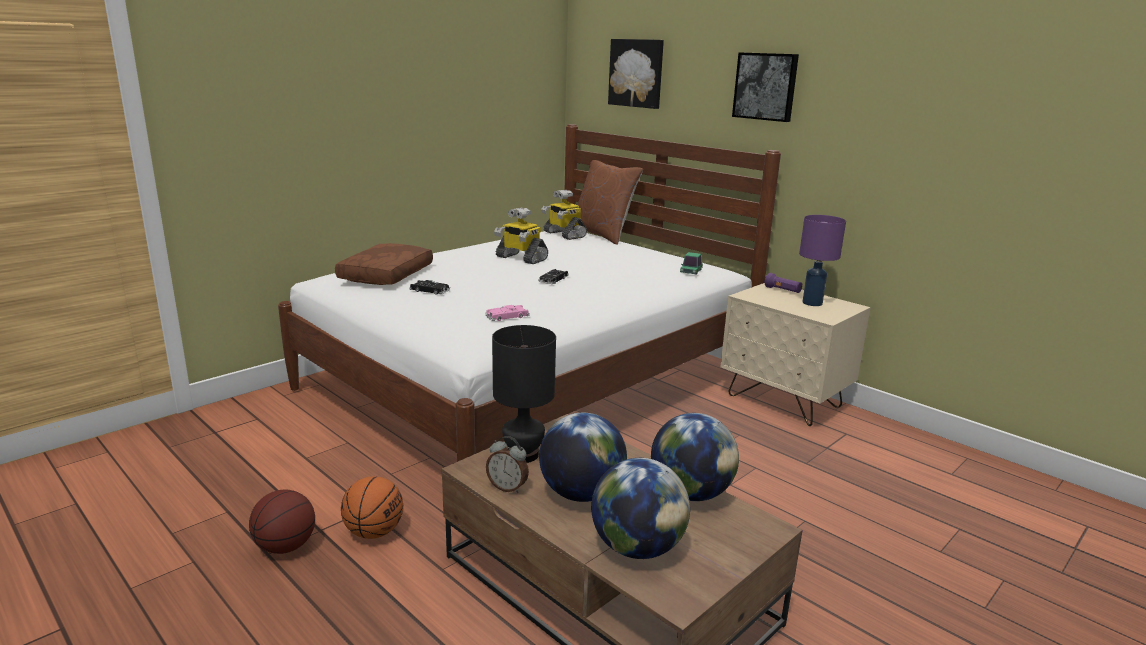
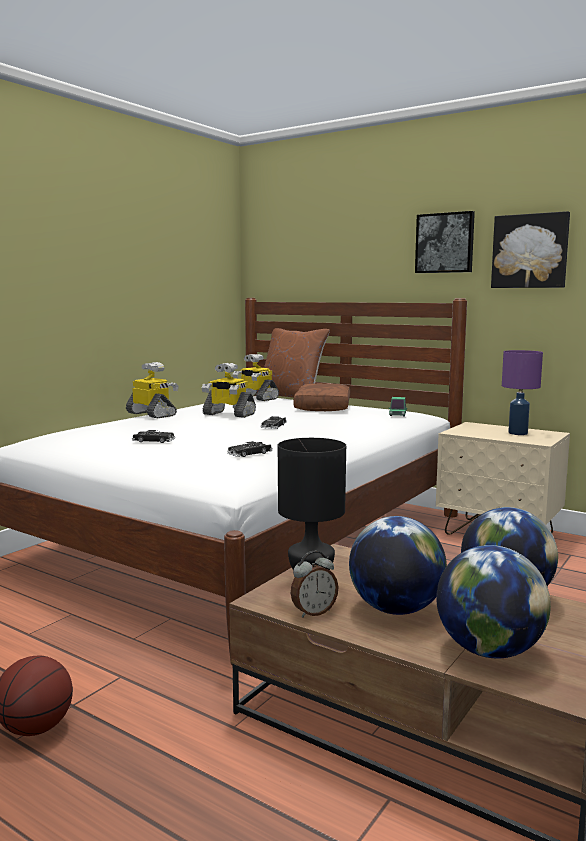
camera: 10 degrees left, 10 degrees down
(374, 532) = (138, 699): basketball -> none
(387, 275) = (99, 433): brown pillow -> brown pillow (324, 407)
(449, 253) = (152, 414): none -> toy robot
(507, 316) = (249, 453): pink toy car -> black toy car
(507, 487) = (313, 612): alarm clock -> alarm clock turned 45 degrees counterclockwise
(637, 73) = (314, 244): picture -> picture (530, 251)
(783, 290) = (484, 427): purple flashlight -> none

